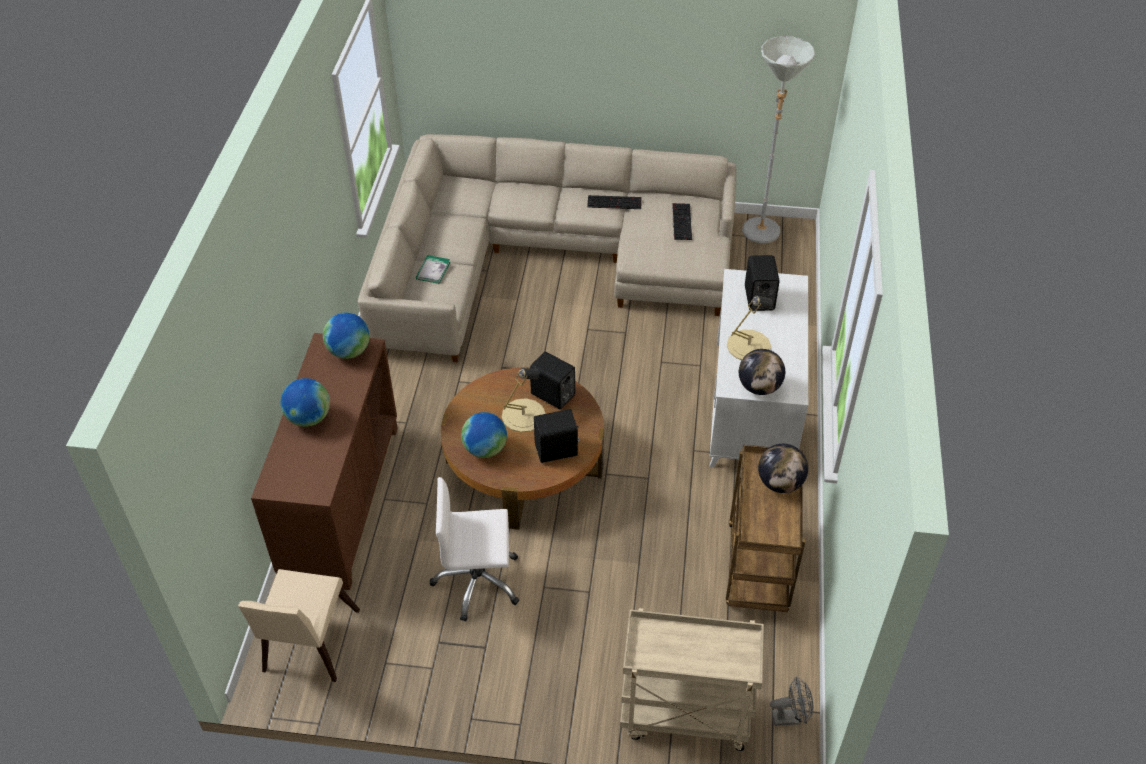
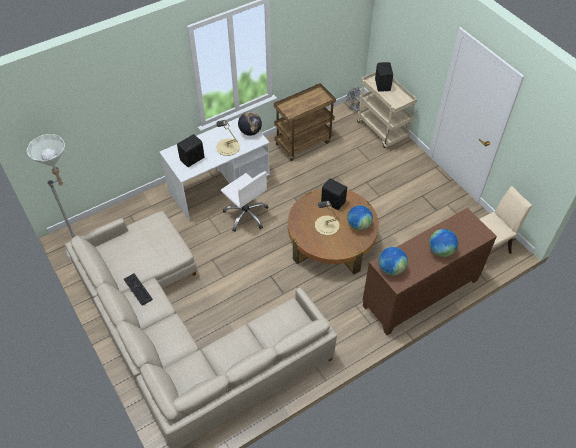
camera: 130 degrees left, 5 degrees up
(433, 270) = (272, 333): book -> none
(478, 582) = (400, 217): white office chair -> white office chair (246, 215)
(553, 396) = (305, 223): black speaker -> black speaker (383, 85)
(681, 221) = (132, 248): keyboard -> none
(780, 483) = (294, 105): globe -> none

